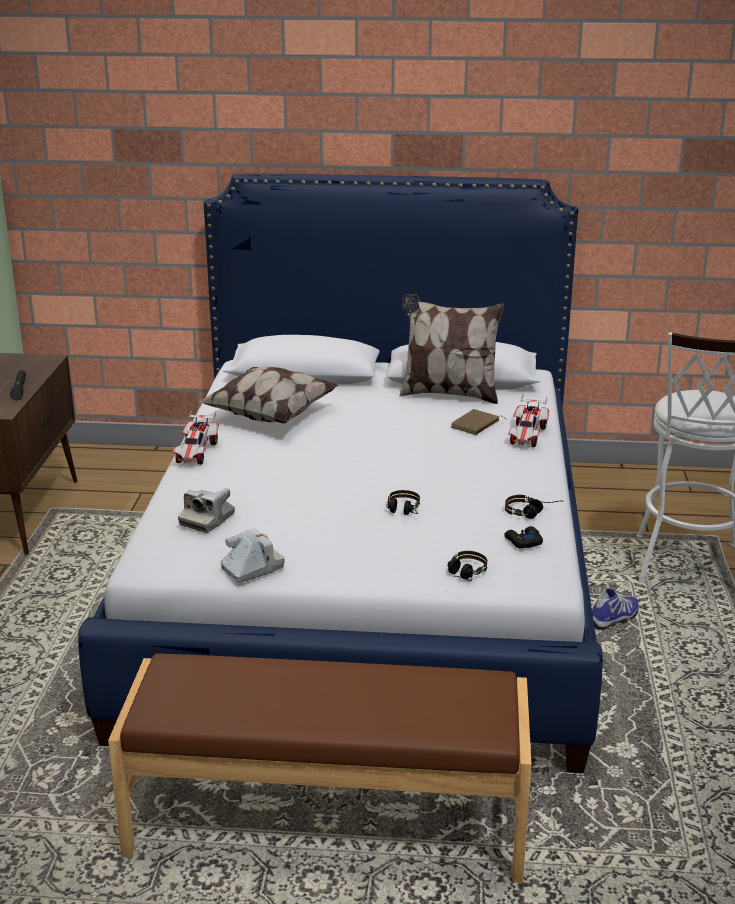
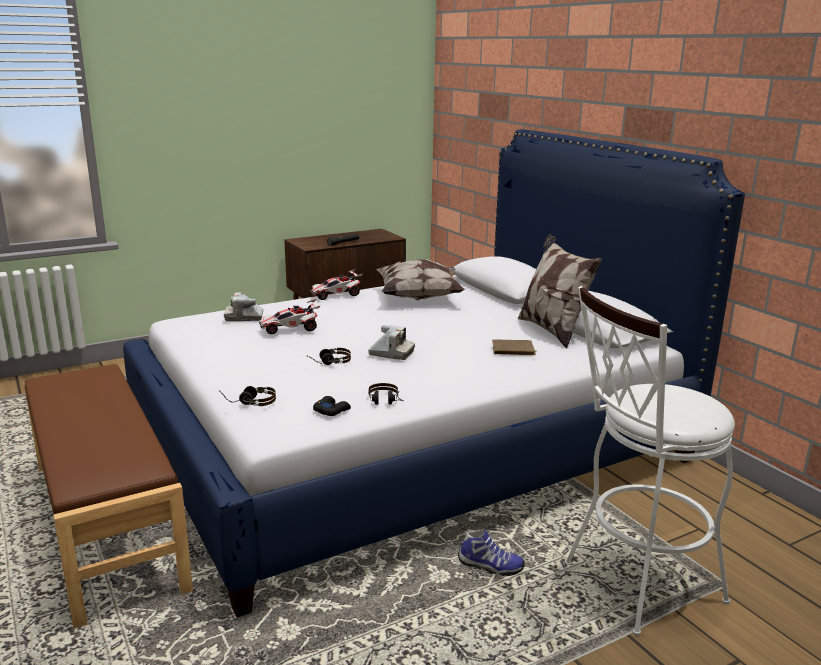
camera: 55 degrees right, 5 degrees down
(252, 568) = (196, 344): camera -> camera (391, 353)
(527, 436) = (526, 371): toy car -> toy car (290, 329)

